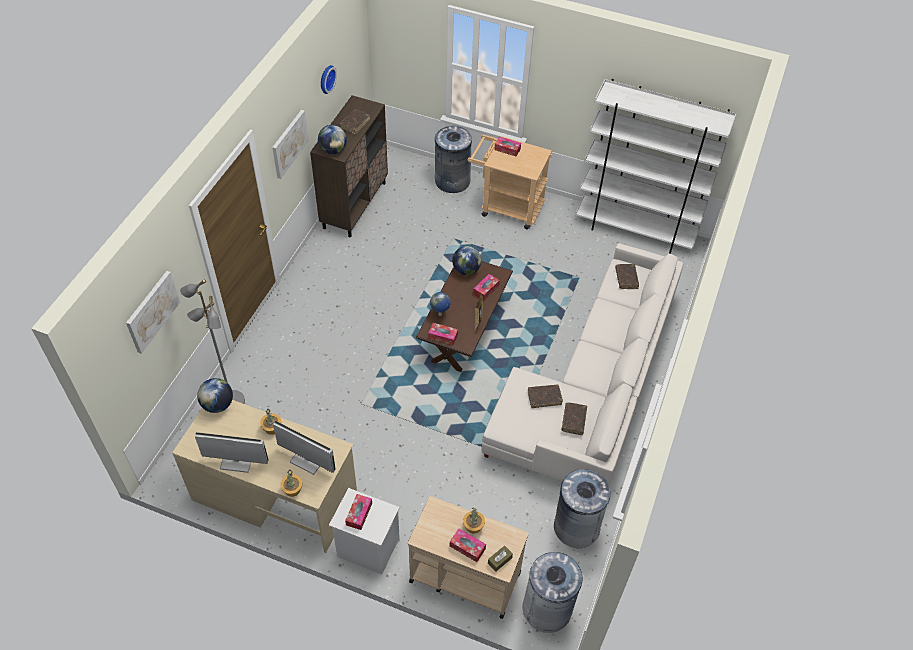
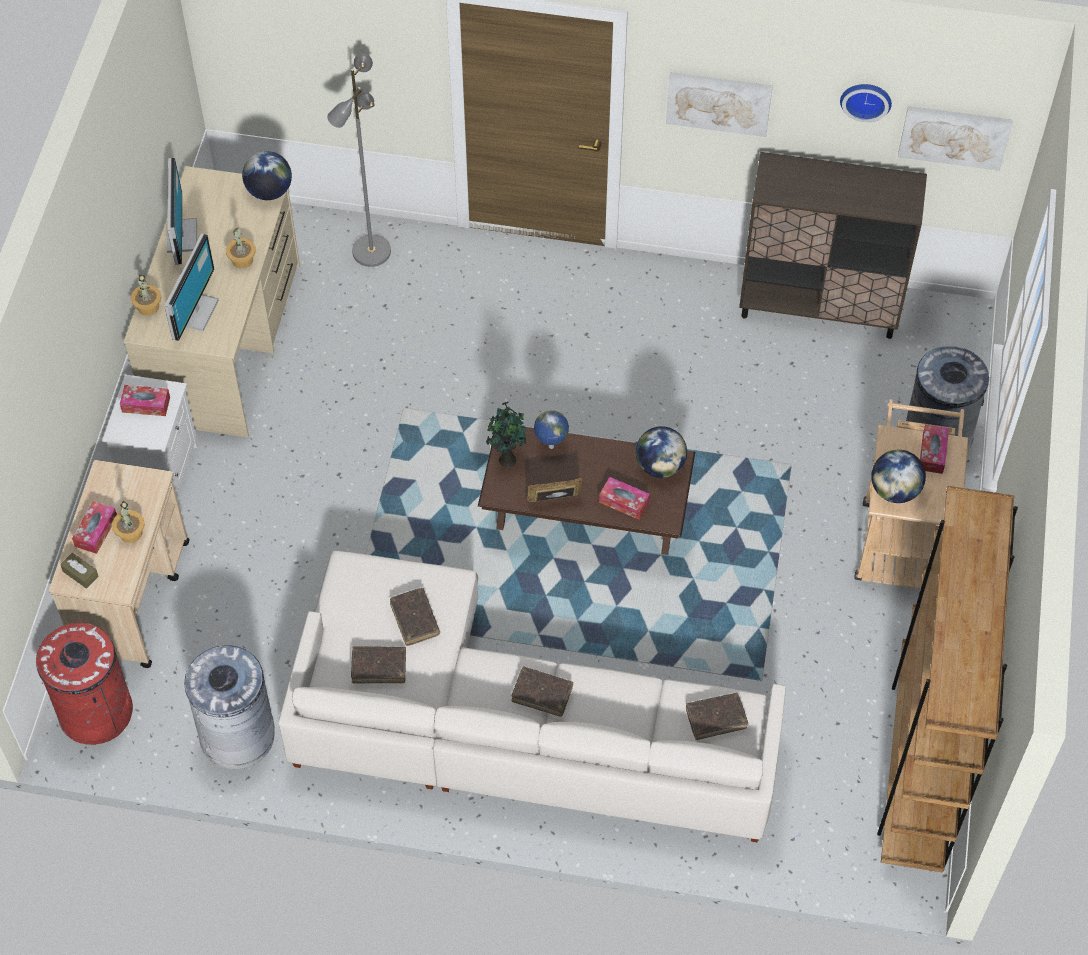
camera: 80 degrees right, 5 degrees up
(152, 311) = (318, 36): picture -> picture (954, 136)
(333, 150) = (775, 180): globe -> globe (894, 490)
(355, 124) = (851, 194): brown book -> brown book (542, 694)
(443, 336) = (506, 458): tissue box -> potted plant
(547, 608) = (96, 712): grey trash can -> red trash can
(635, 230) = (918, 765): white bookcase -> brown bookcase

